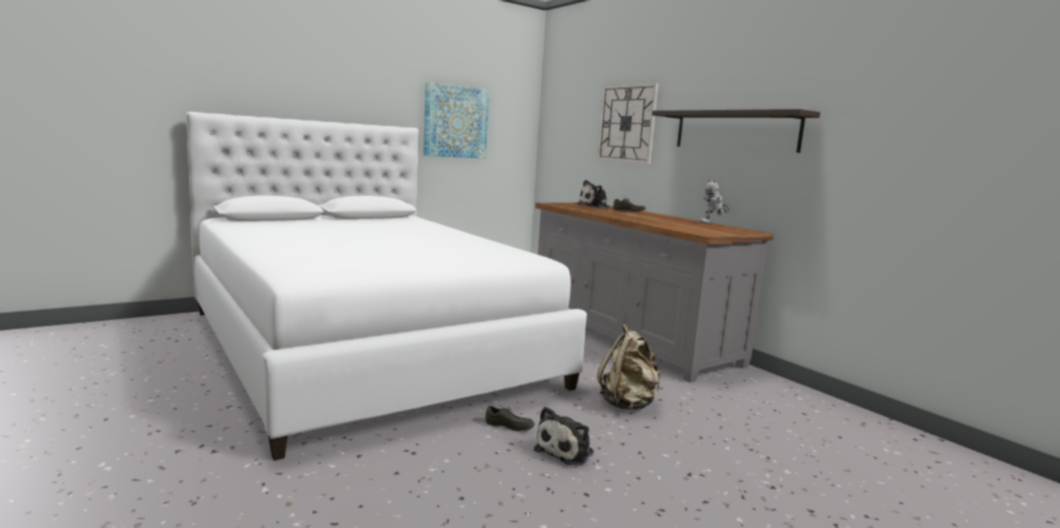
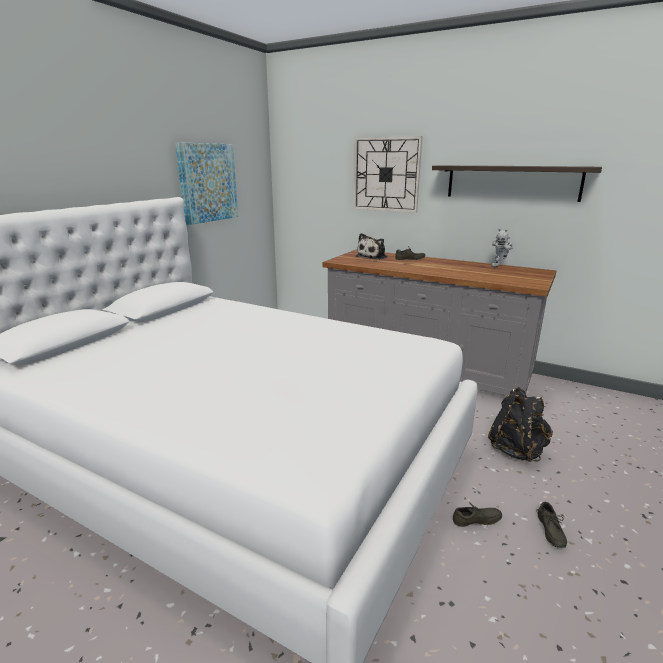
camera: 25 degrees left, 10 degrees up
(566, 451) = (548, 531): plush toy -> grey shoe
(628, 404) = (516, 450): beige backpack -> black backpack

